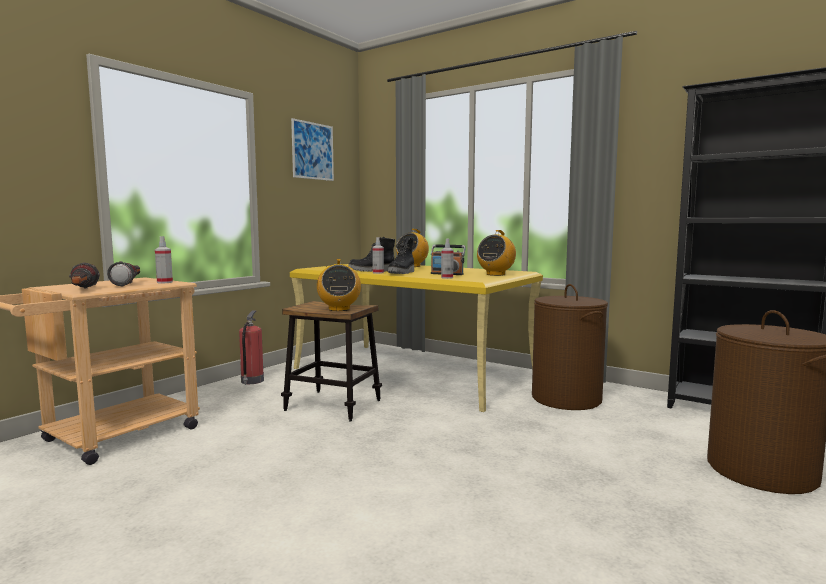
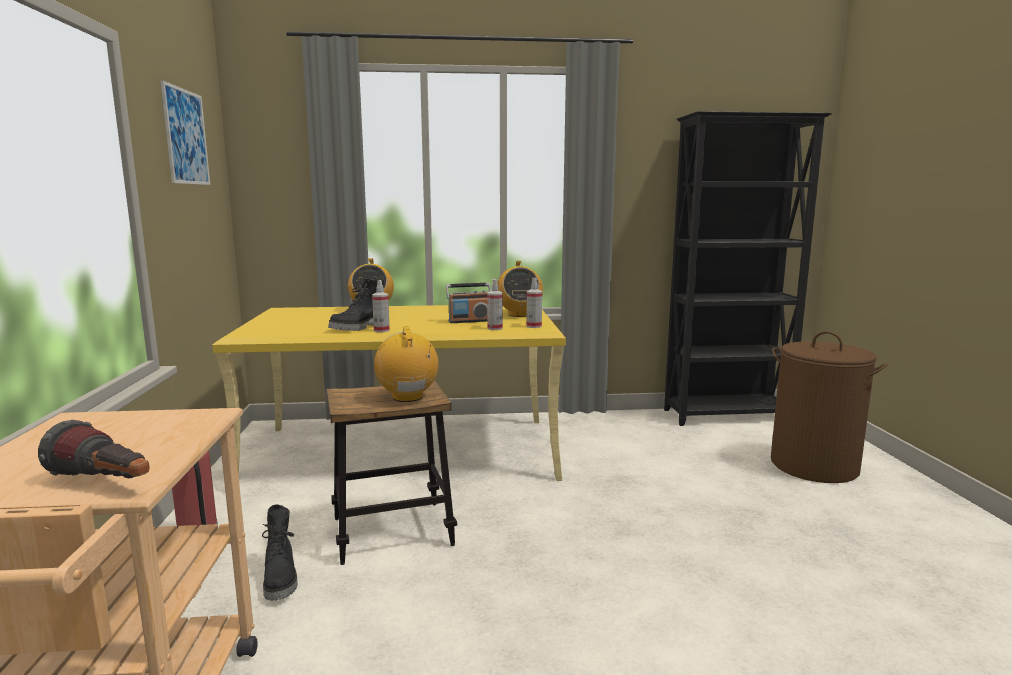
camera: 40 degrees left, 5 degrees up
(129, 284) = (120, 438): flashlight -> none
(164, 282) = (180, 418): spray bottle -> spray bottle (534, 326)
(339, 309) = (408, 397): radio -> radio turned 150 degrees counterclockwise
(402, 273) = (412, 326): black boot -> black boot (281, 579)
(566, 398) = (600, 440): brown laundry basket -> none

